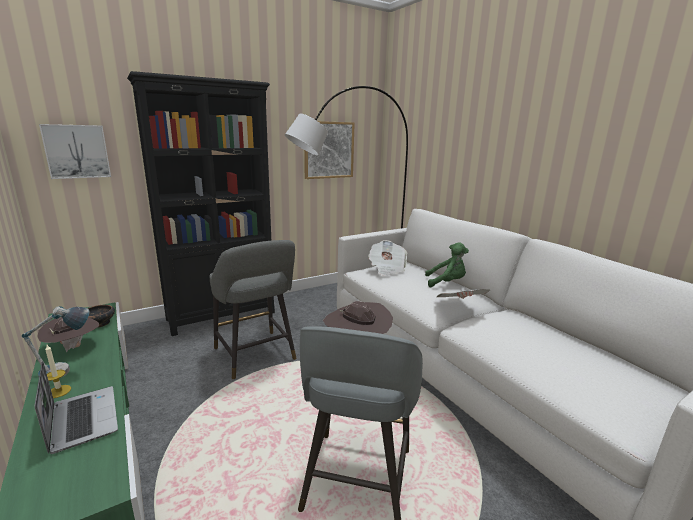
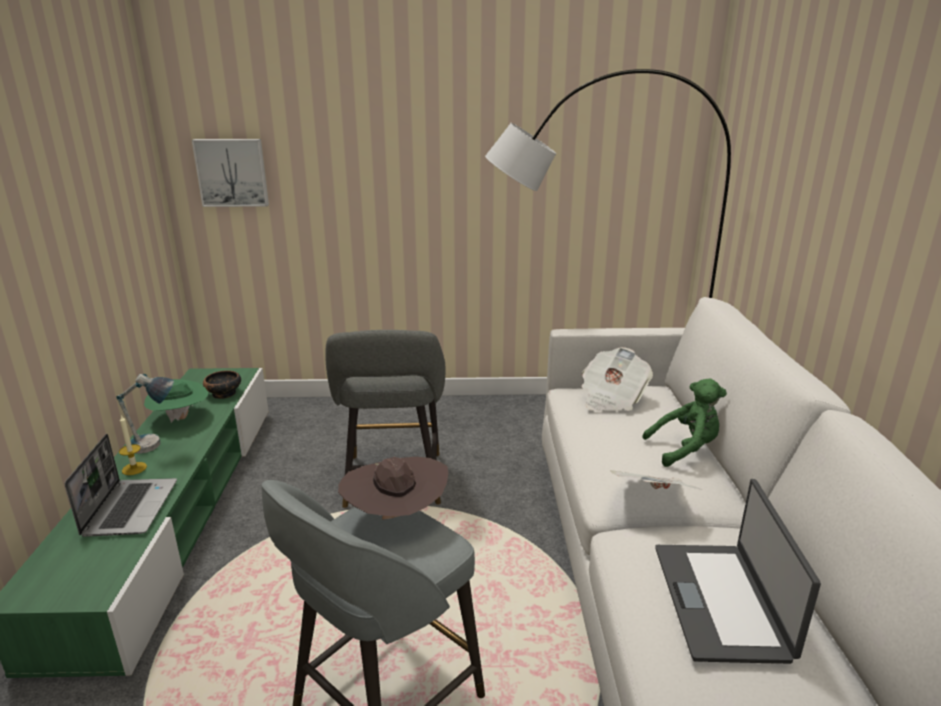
camera: 30 degrees right, 5 degrees up
(73, 347) = (181, 418): brown hat -> green hat
(222, 315) = (394, 411): black bookcase -> none
(328, 150) = (595, 172): picture -> none
(446, 283) = (685, 449): green plush toy -> green plush toy turned 45 degrees counterclockwise
(535, 338) = (722, 601): none -> laptop

